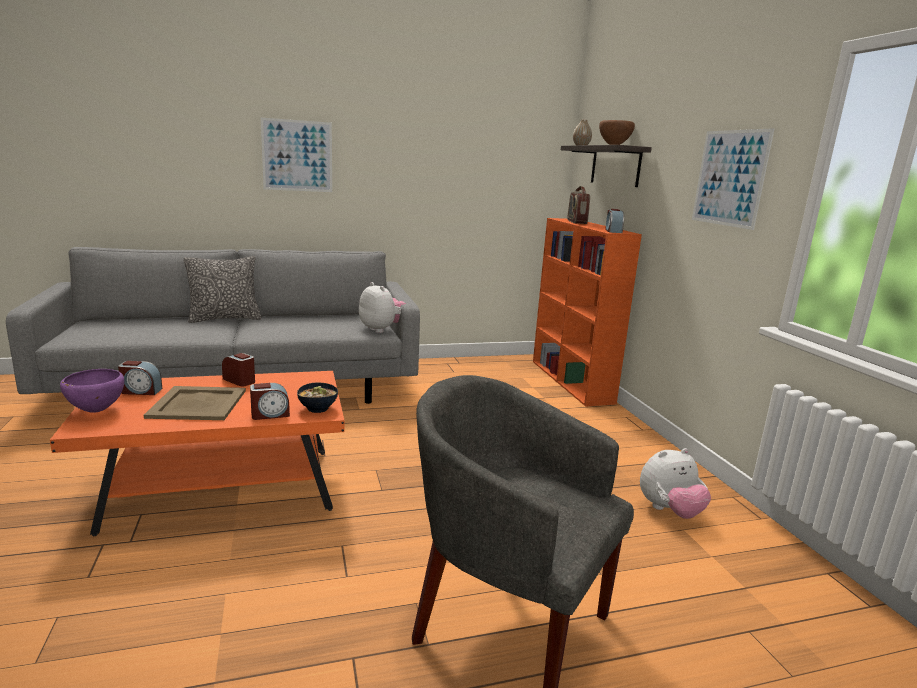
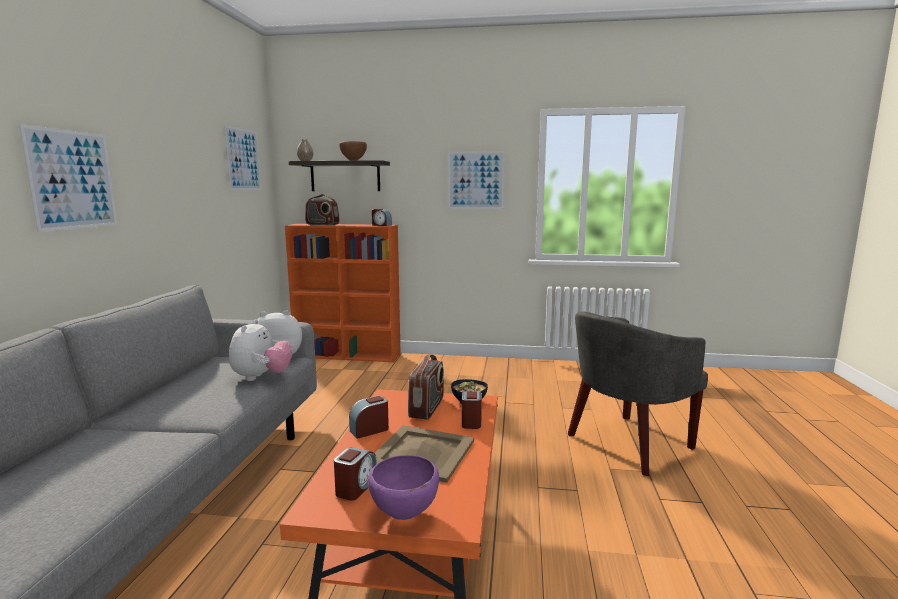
camera: 65 degrees left, 5 degrees down
(225, 318) = (88, 431): pillow -> none
(294, 394) = (427, 408): none -> radio
(516, 143) = (243, 159): none -> picture
(669, 511) = (538, 377): plush toy -> plush toy (261, 377)

